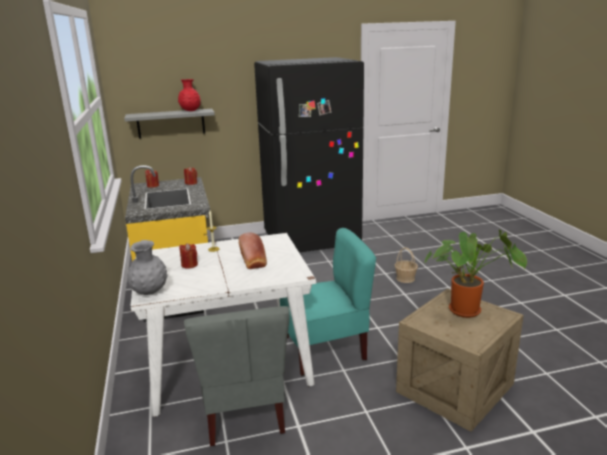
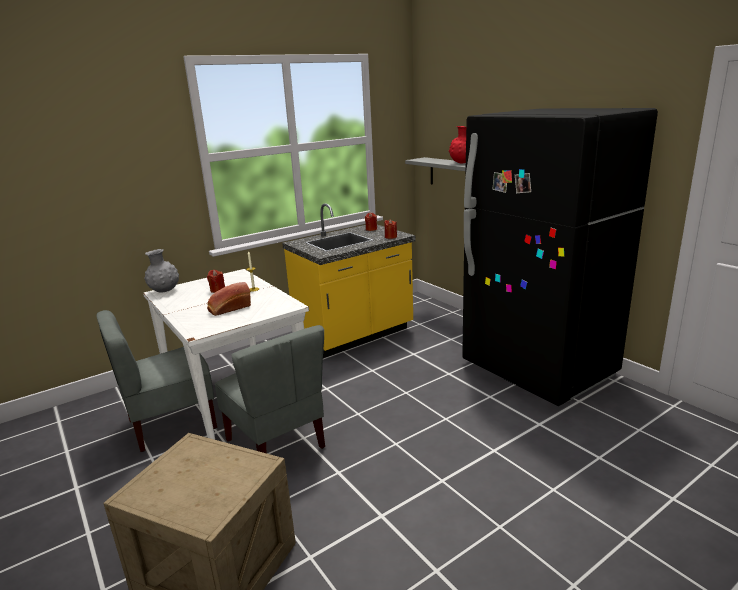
camera: 70 degrees right, 0 degrees up
(325, 349) = (277, 443): turquoise chair -> grey chair
(405, 278) = (492, 473): basket -> none
(468, 310) = (220, 483): potted plant -> none

